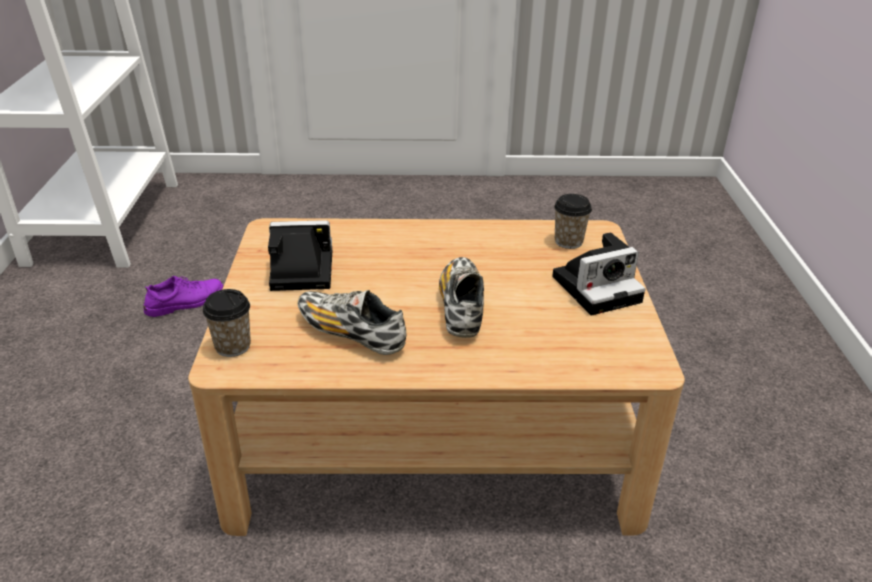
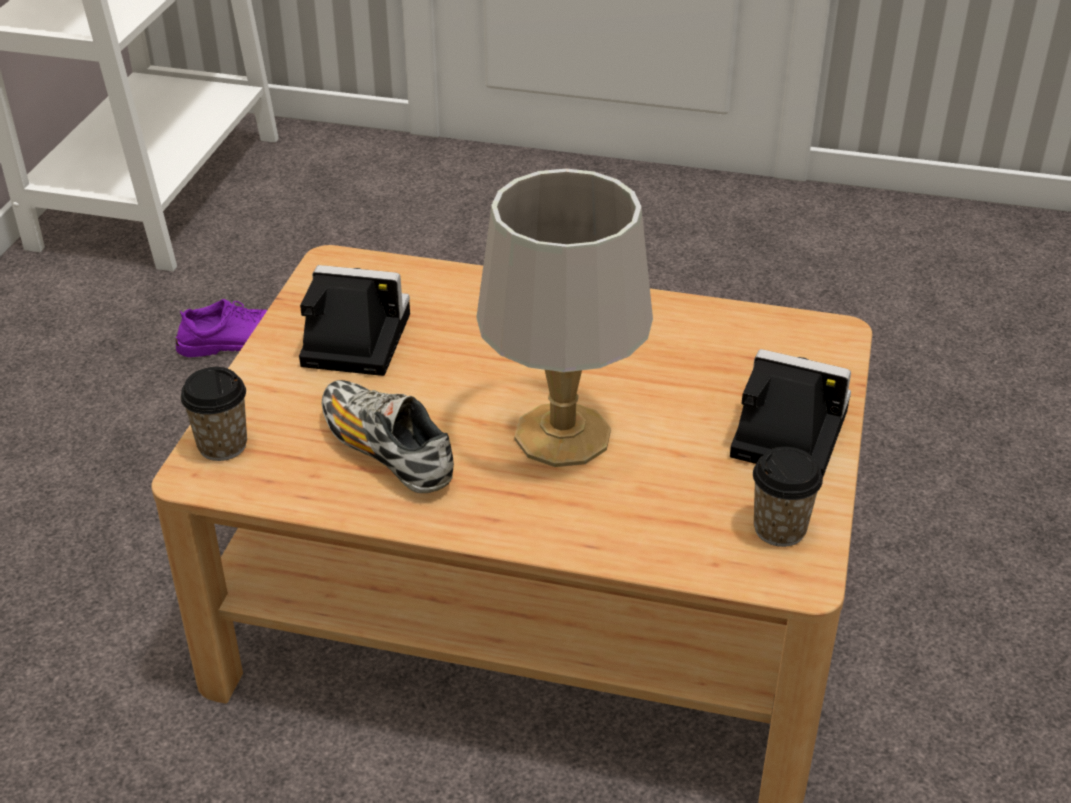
camera: 15 degrees right, 5 degrees up
(461, 308) = (560, 435): shoe -> grey table lamp
(568, 242) = (774, 347): cup -> cup (779, 529)
(598, 288) = (783, 433): camera -> camera turned 150 degrees counterclockwise

